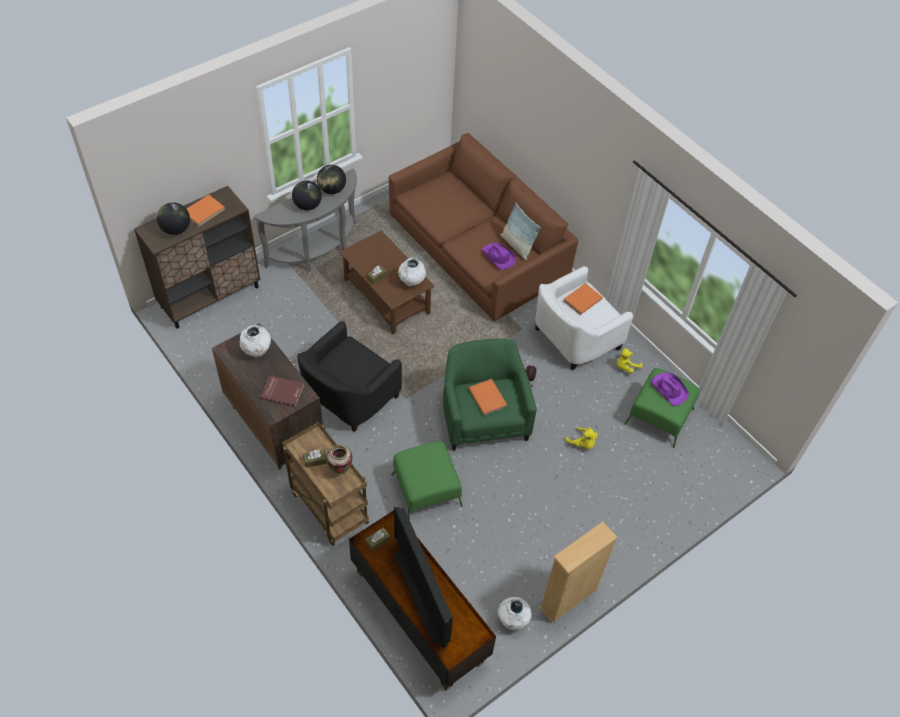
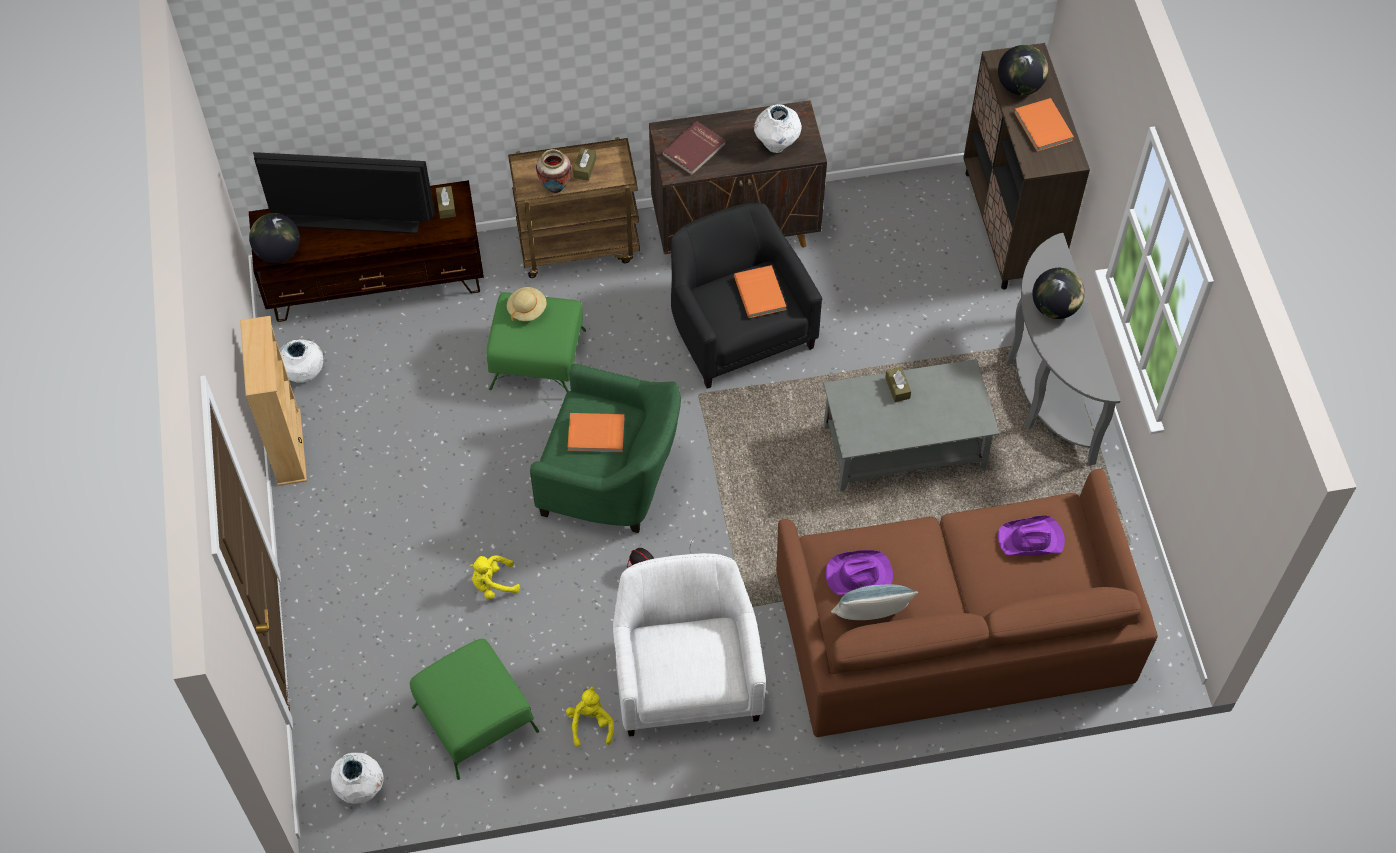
camera: 120 degrees right, 5 degrees up
(332, 190) = (1078, 352): globe -> globe (278, 252)
(387, 297) = (902, 447): brown coffee table -> grey coffee table
(411, 282) = (864, 429): white vase -> white vase (361, 788)
(420, 475) = (527, 309): none -> beige hat
(582, 299) = (706, 656): orange book -> orange book (761, 293)
(669, 389) = (474, 694): purple hat -> purple hat (1031, 540)

